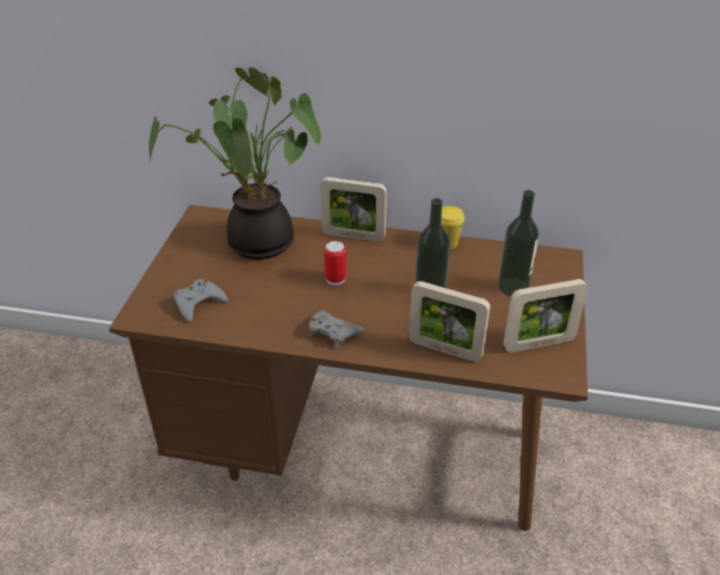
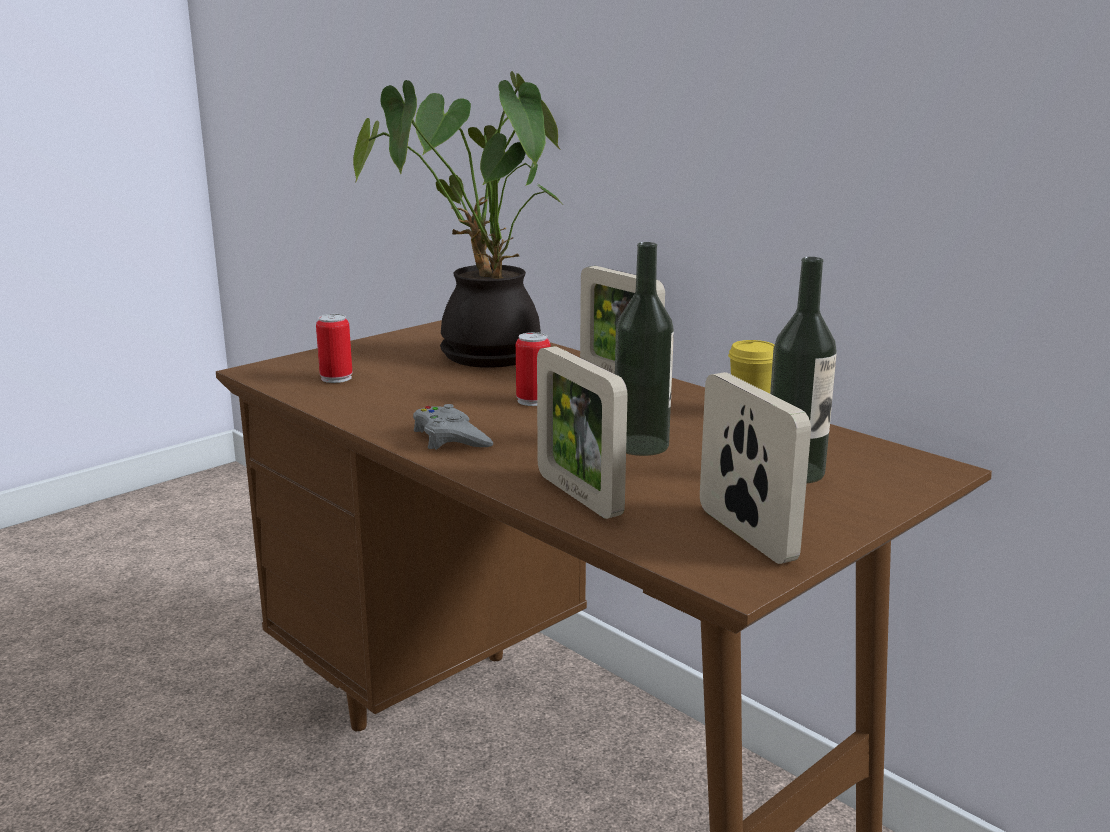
camera: 35 degrees right, 20 degrees down
(198, 303) = (336, 378): grey game controller -> can
(538, 344) = (746, 534): picture frame -> picture frame turned 135 degrees counterclockwise

